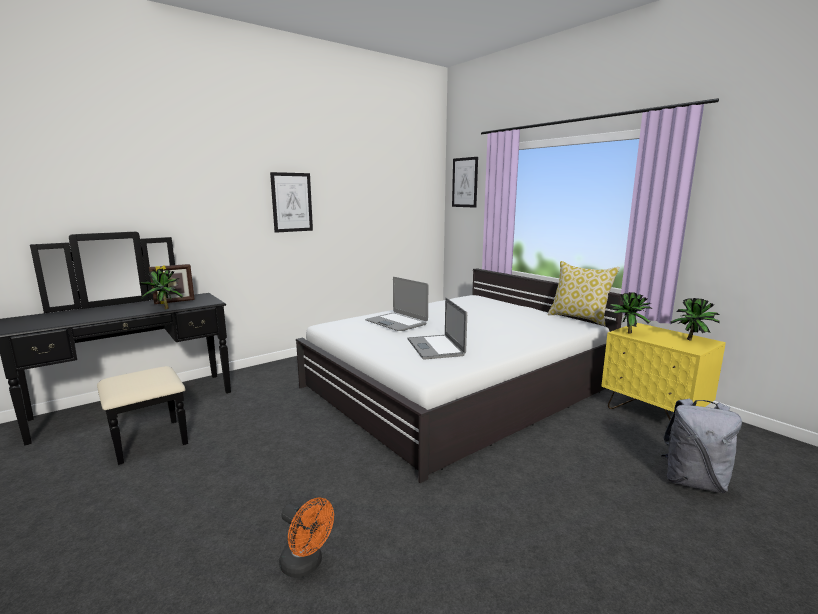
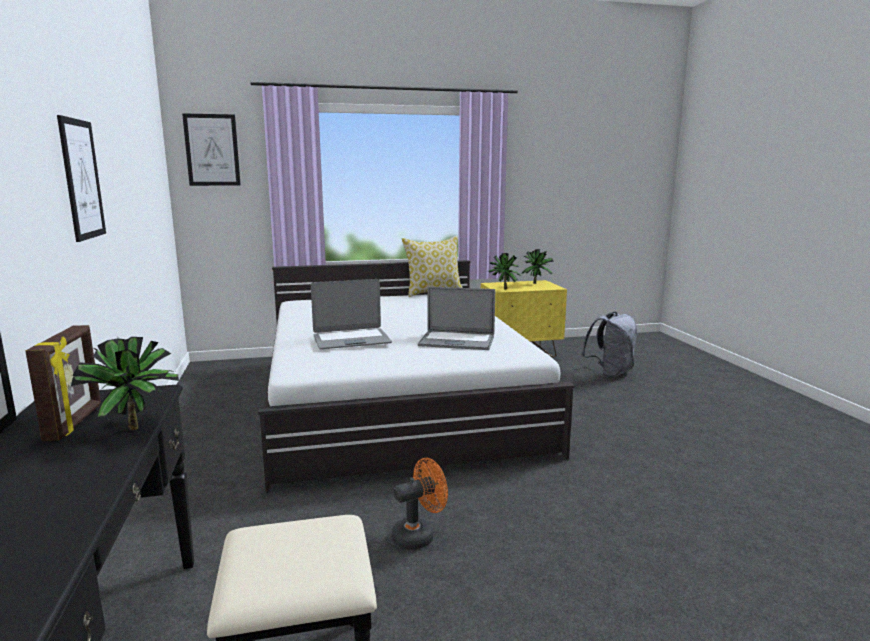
camera: 65 degrees left, 0 degrees up
(306, 565) = (674, 536): orange fan -> orange fan (419, 535)

